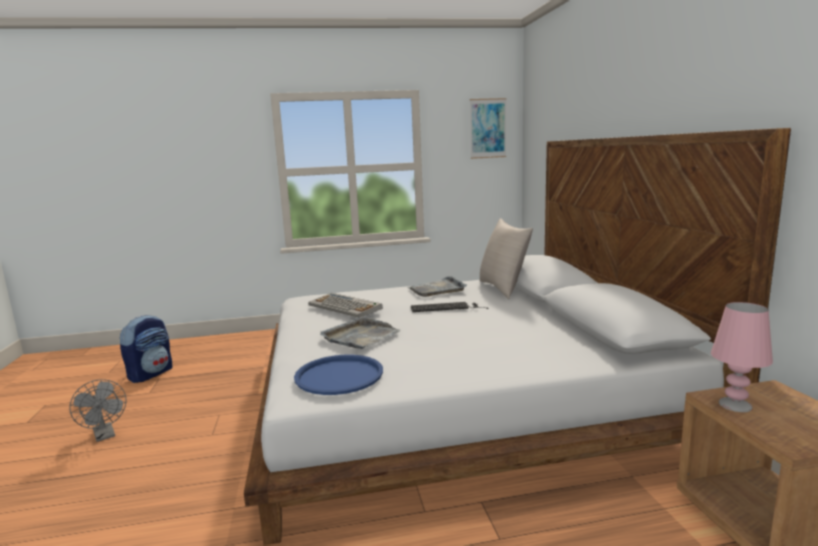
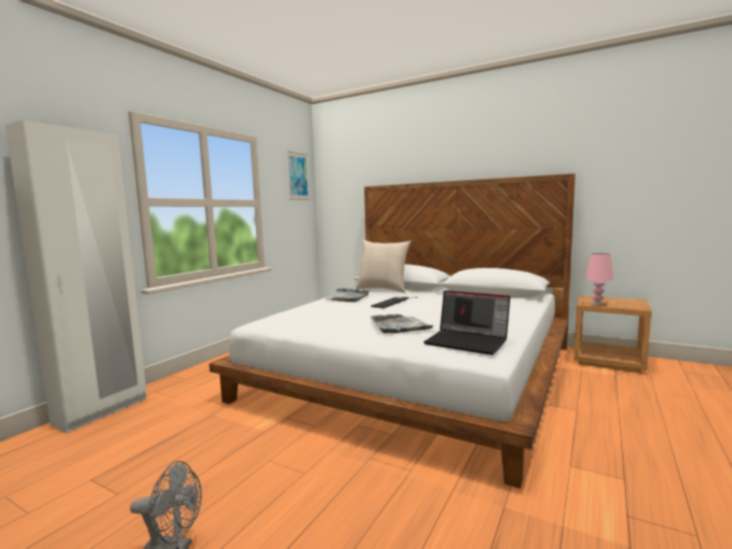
camera: 50 degrees left, 5 degrees down
(151, 374) = (62, 482): backpack -> none
(233, 338) = (102, 412): none -> white wardrobe
(339, 375) = (468, 342): blue tray -> laptop
(345, 307) = (329, 316): keyboard -> none

